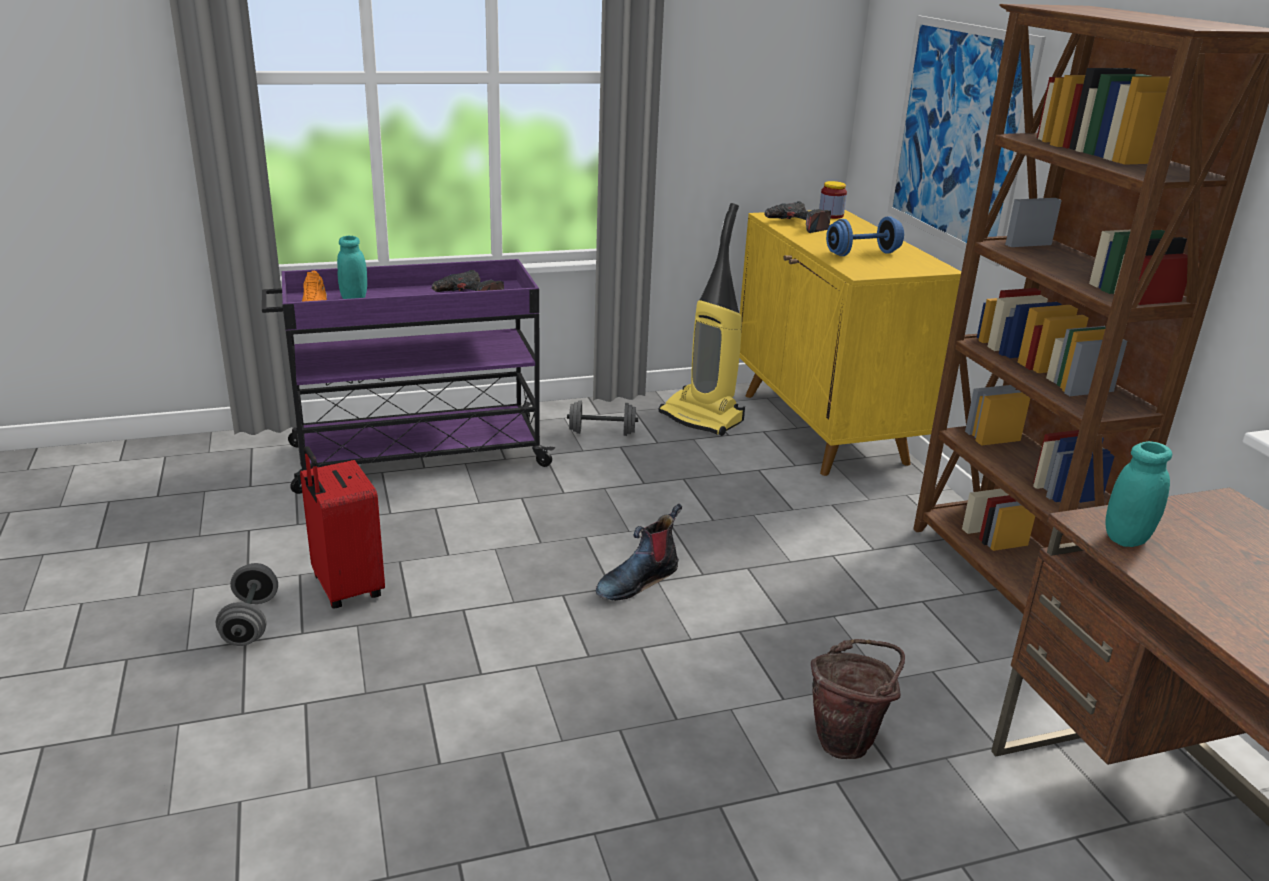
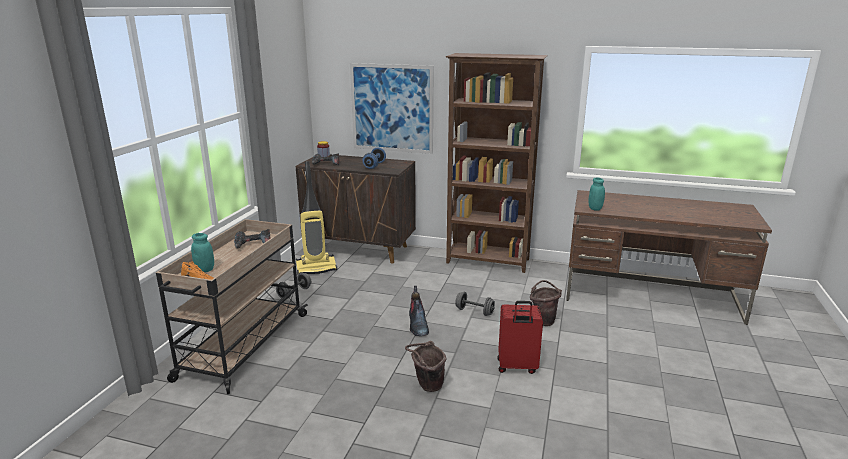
camera: 55 degrees left, 5 degrees down
(250, 622) = (337, 437): grey dumbbell -> grey dumbbell (474, 311)
(345, 588) = (341, 400): red suitcase -> red suitcase (517, 367)
(416, 456) = (243, 346): purple cart -> beige cart
(449, 661) = (426, 386): none -> brown bucket
(823, 428) = (361, 249): yellow cabinet -> brown cabinet

